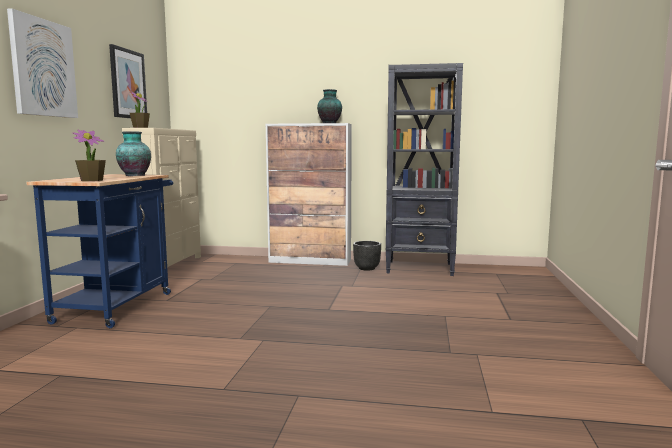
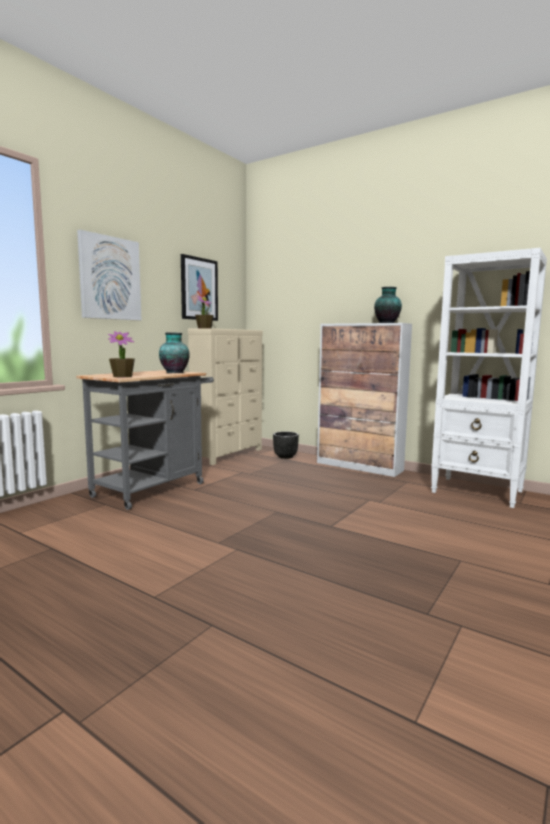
camera: 25 degrees right, 0 degrees up
(118, 305) = (154, 488): blue cart -> grey cart
(367, 268) = (413, 483): black planter -> black planter (285, 457)
(420, 268) = (478, 492): black bookcase -> white bookcase

